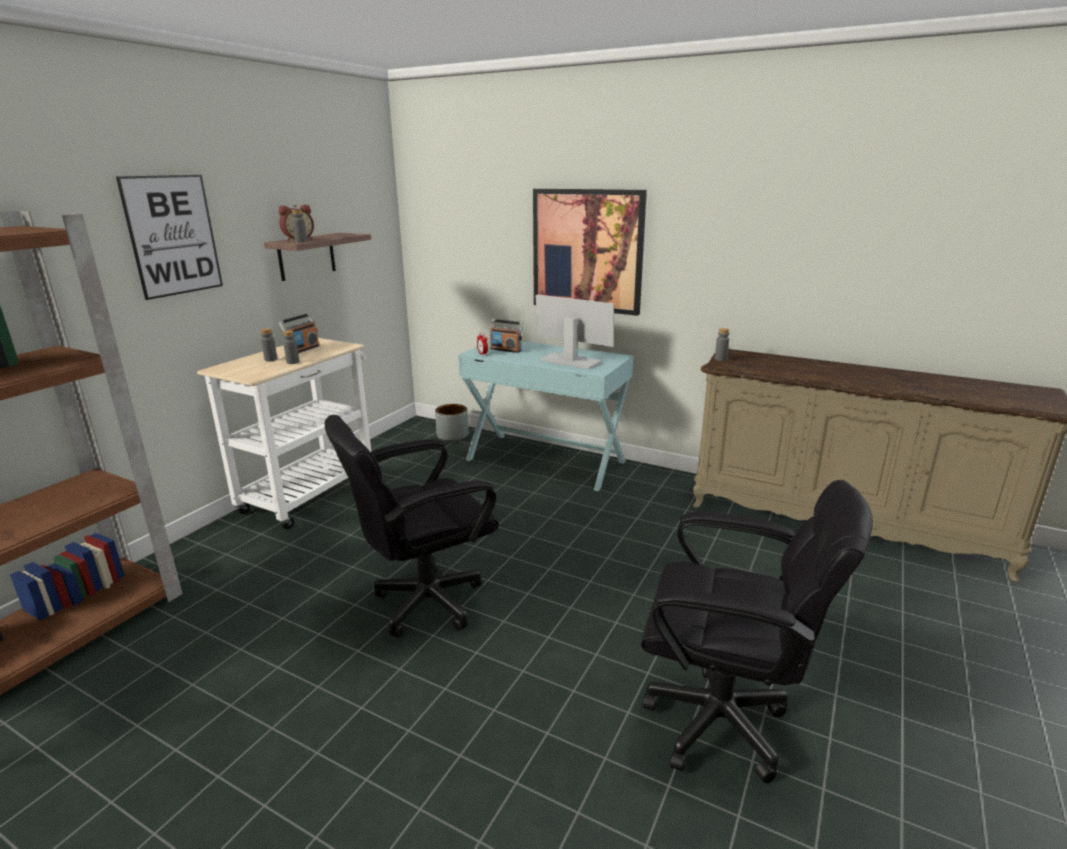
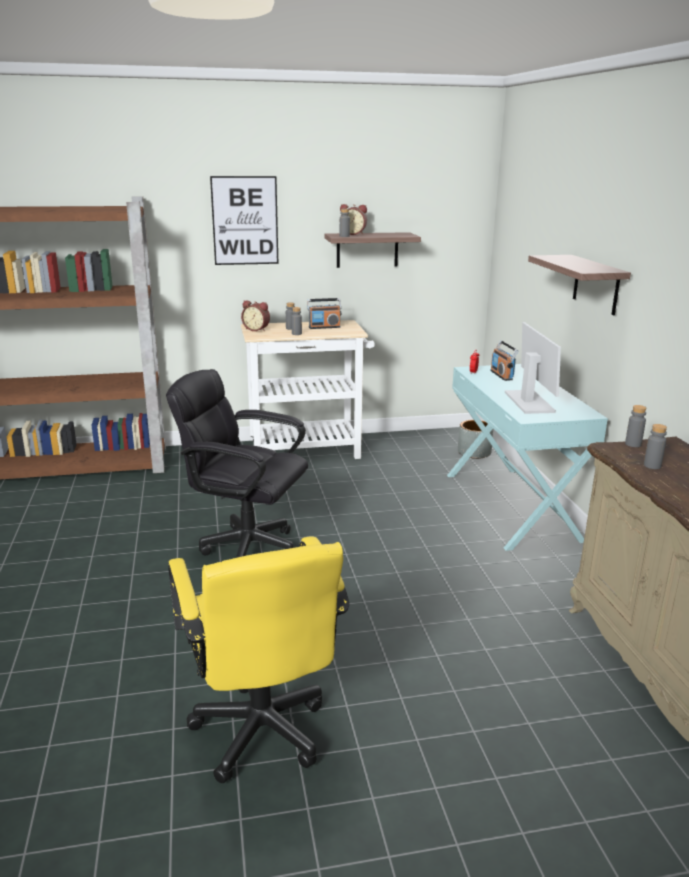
camera: 50 degrees right, 0 degrees up
(235, 370) = (257, 329): none -> alarm clock
(587, 251) = (596, 284): picture -> shelf
(725, 725) = (263, 737): black office chair -> yellow office chair
(760, 367) = (652, 465): none -> grey bottle

